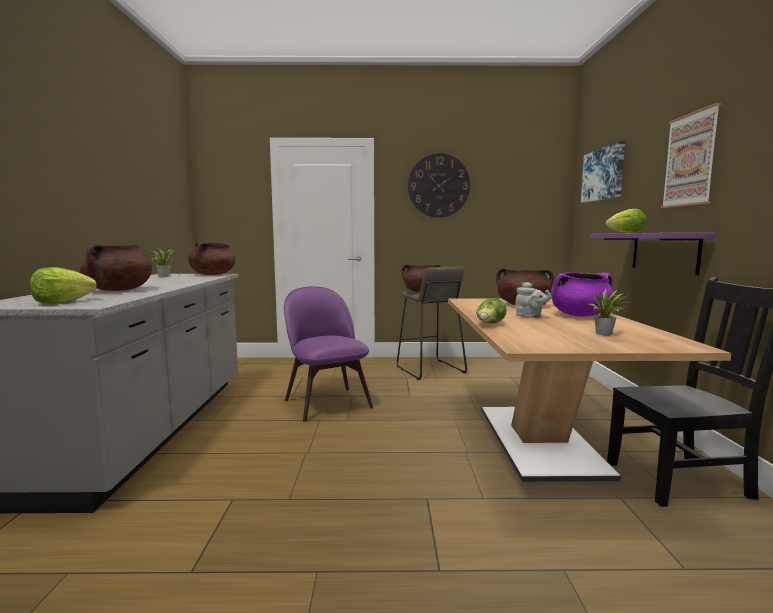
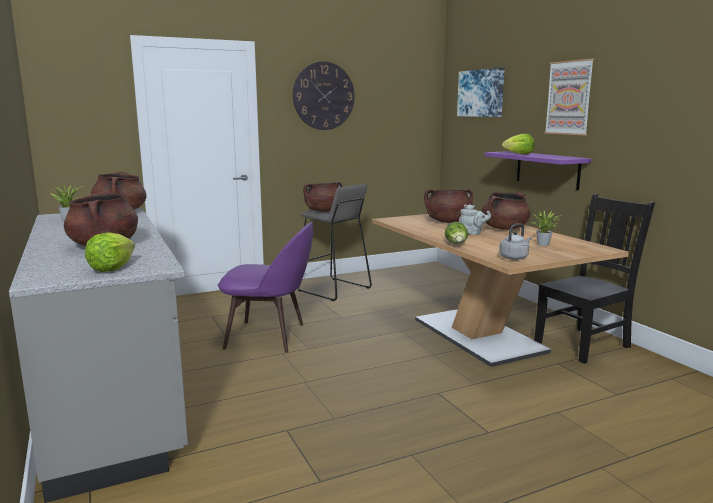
camera: 25 degrees left, 5 degrees up
(326, 402) = (269, 336): purple chair -> purple chair turned 150 degrees clockwise
(537, 342) = (514, 257): none -> grey kettle
(580, 315) = (504, 228): purple cooking pot -> brown cooking pot

